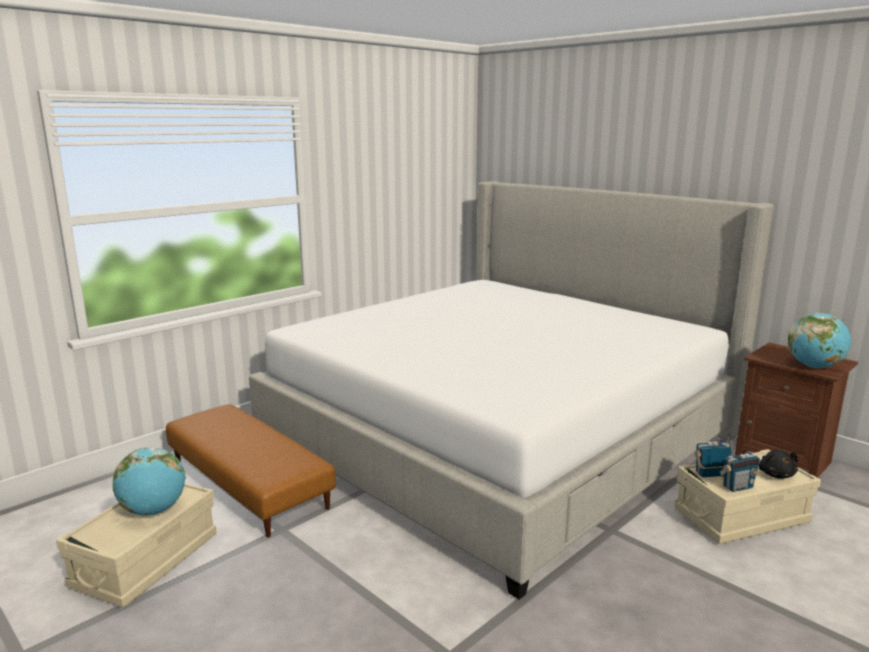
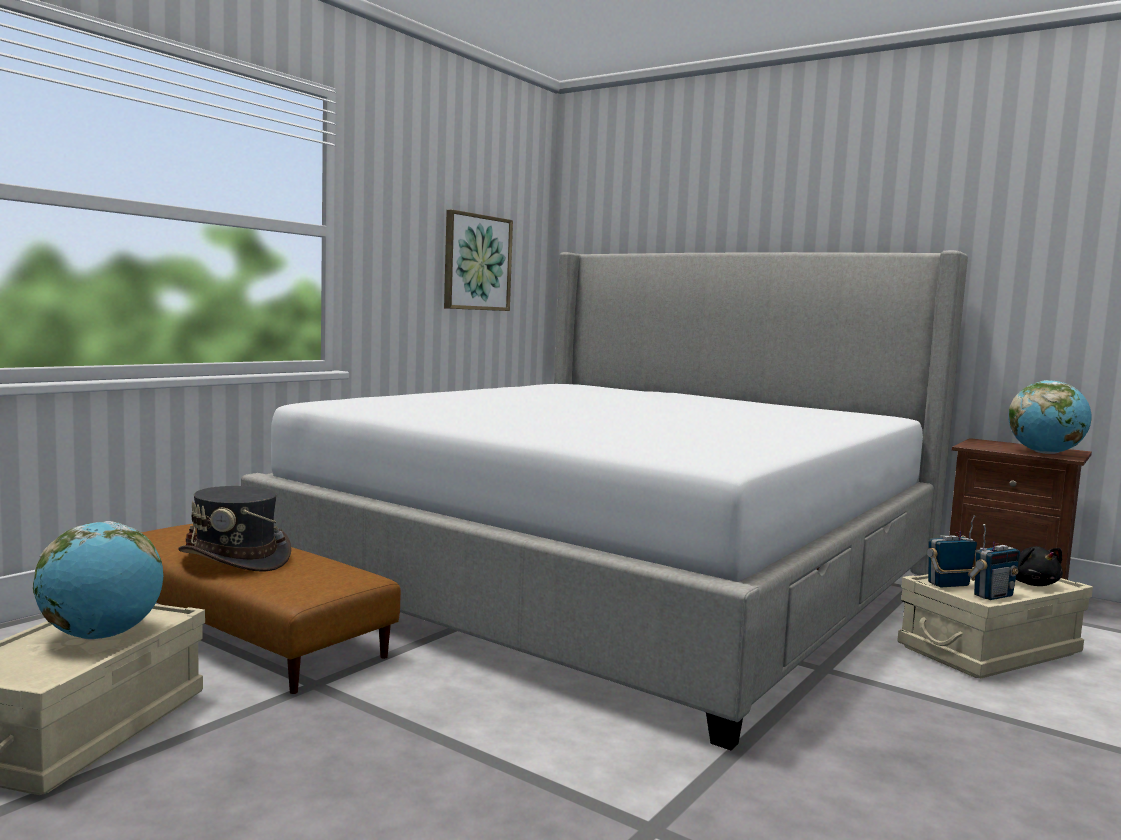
camera: 10 degrees left, 10 degrees down
(238, 444) = (236, 559): none -> grey hat
(415, 197) = (476, 262): none -> picture

